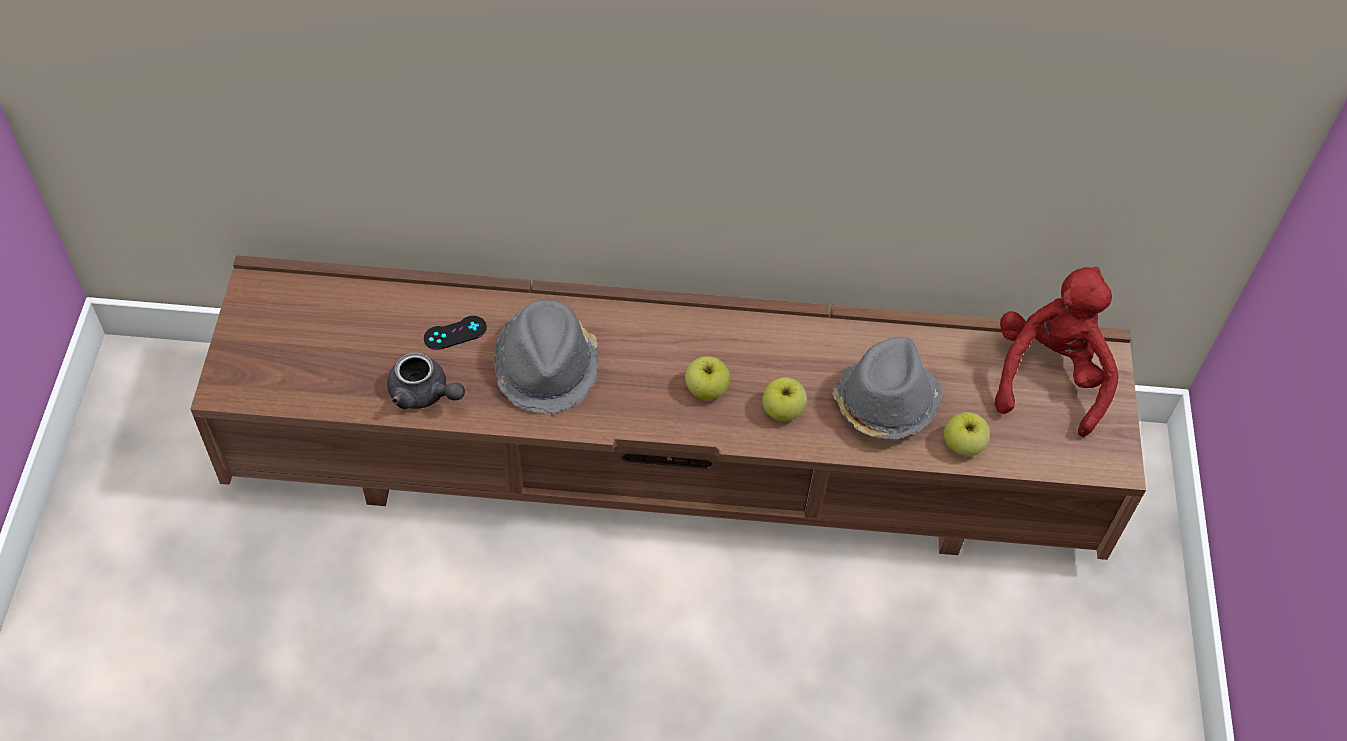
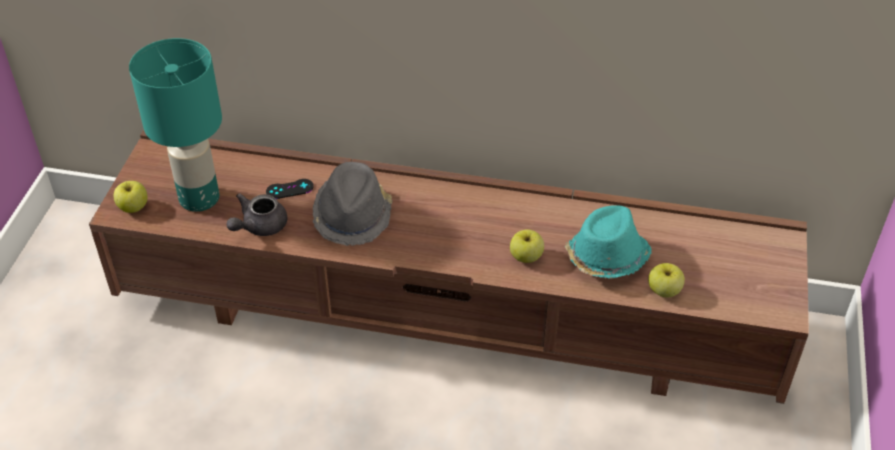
camera: 10 degrees right, 10 degrees down
(333, 357) = (198, 198): none -> turquoise table lamp
(424, 394) = (259, 226): grey teapot -> grey teapot turned 90 degrees clockwise
(706, 389) = (470, 239): apple -> apple (133, 207)
(884, 403) = (606, 258): grey hat -> turquoise hat
(1048, 376) = (738, 249): red plush toy -> none

